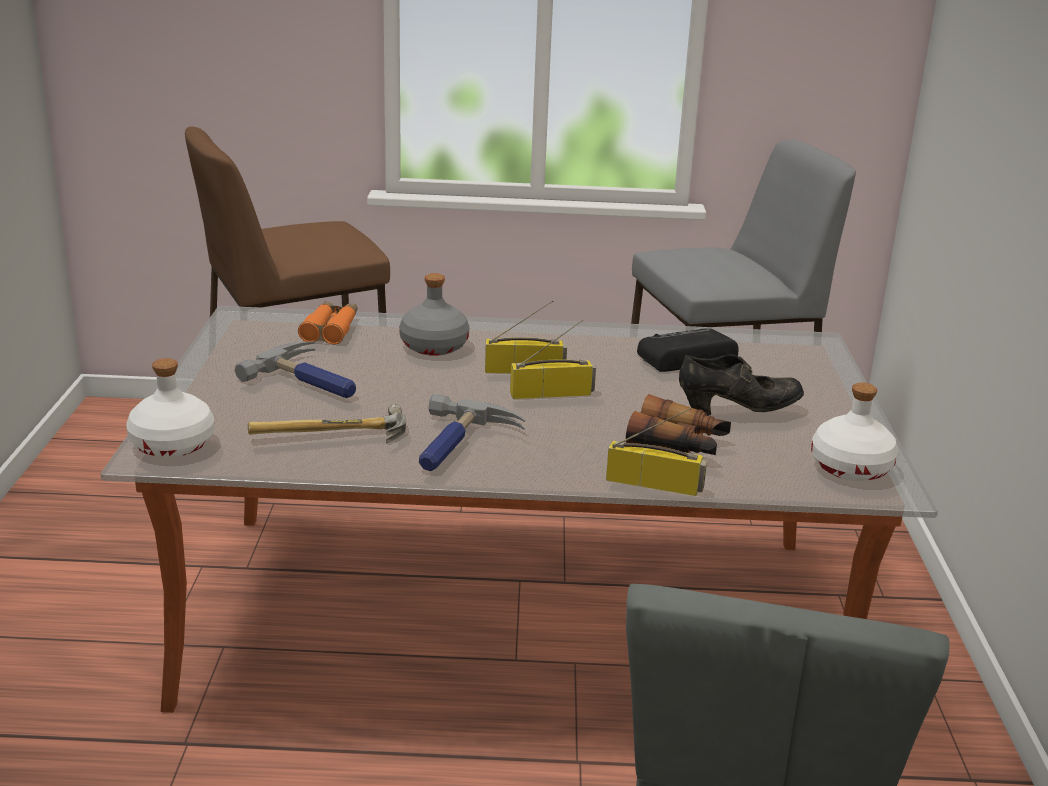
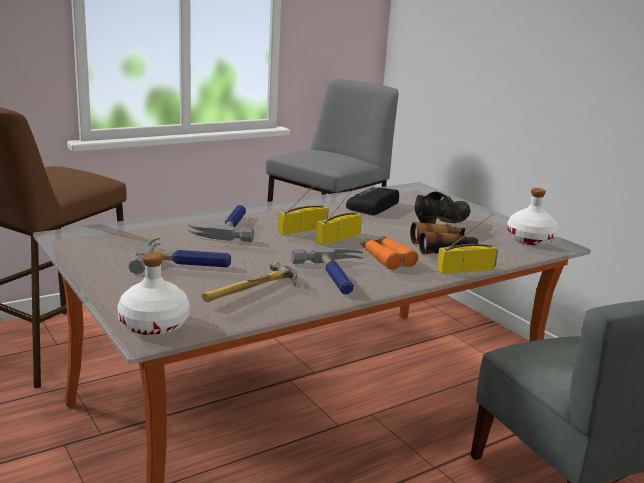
camera: 35 degrees left, 5 degrees down
(331, 330) = (145, 231): orange binoculars -> orange binoculars (386, 258)
(433, 346) = (228, 227): grey bottle -> hammer

